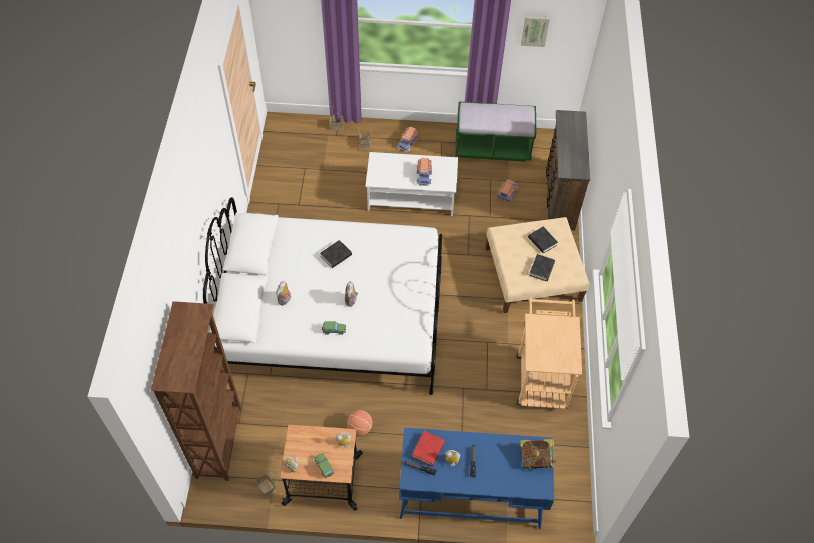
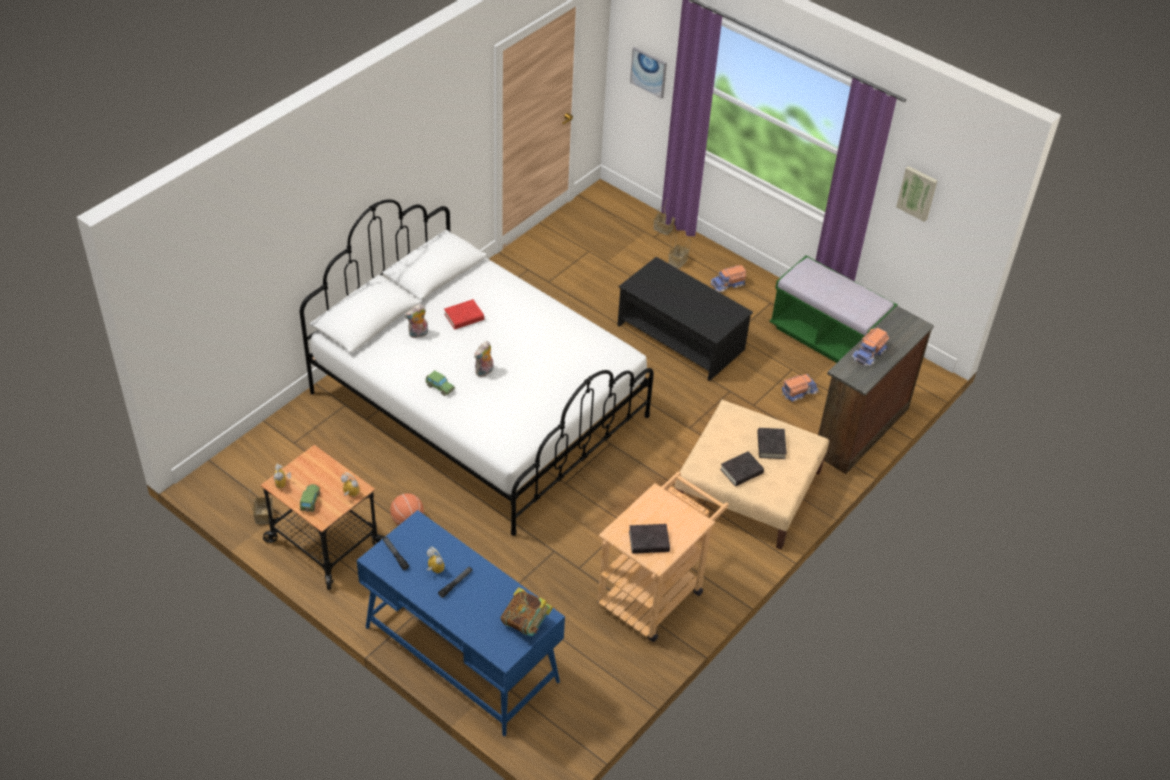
camera: 35 degrees right, 10 degrees down
(220, 441) = (261, 448): brown bookcase -> none
(294, 25) = (649, 72): none -> picture
(336, 256) = (510, 323): black book -> black book (649, 541)
(412, 196) = (681, 338): white coffee table -> black coffee table
(424, 176) = (695, 309): toy truck -> toy truck (869, 354)
(428, 449) = (421, 544): red book -> red book (464, 317)

